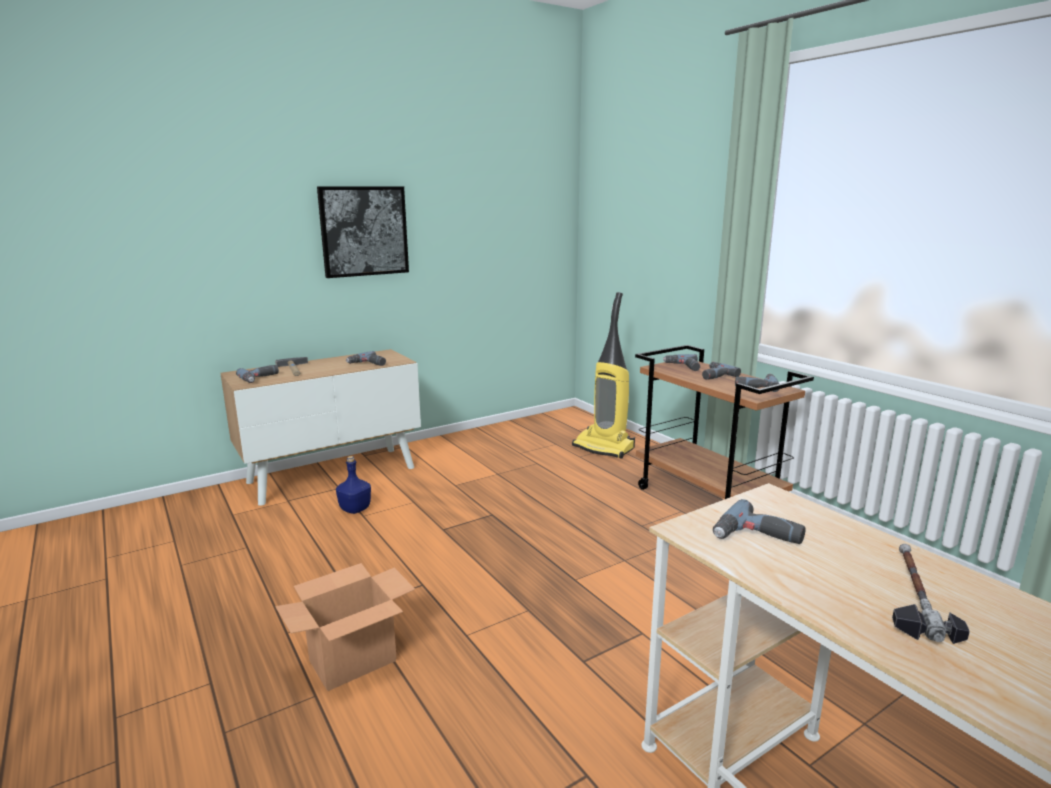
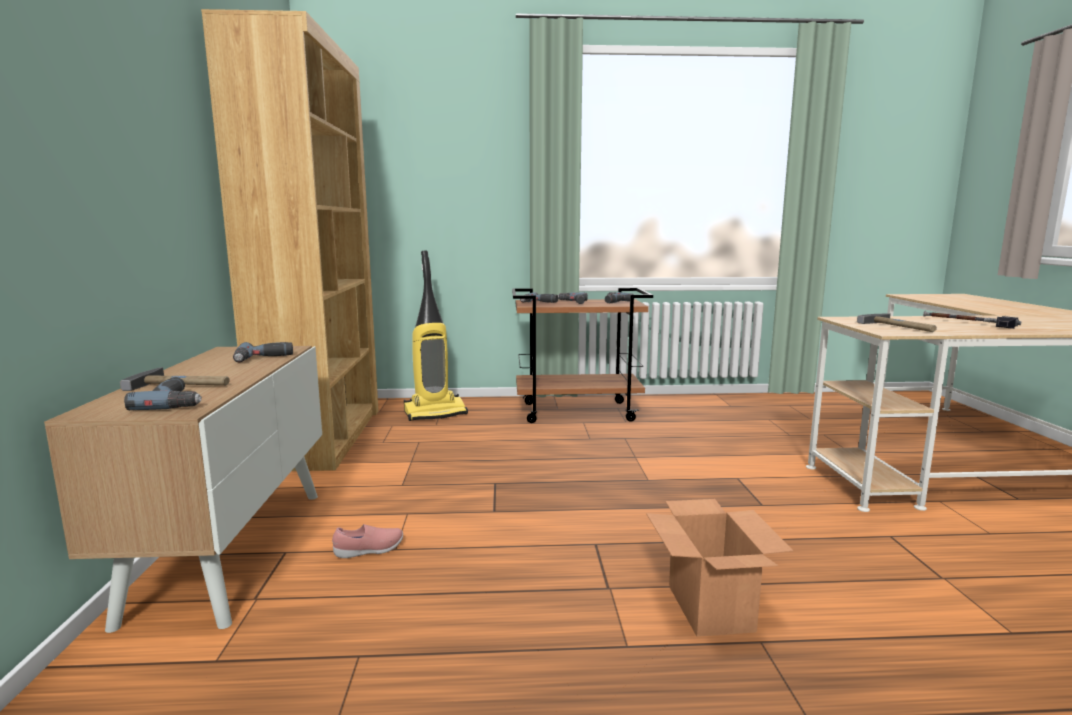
camera: 60 degrees left, 5 degrees down
(355, 509) = (369, 551): blue bottle -> pink shoe
(364, 231) = (173, 164): picture -> none
(505, 434) = (323, 437): none -> brown bookcase
(757, 537) = (900, 327): power drill -> hammer

